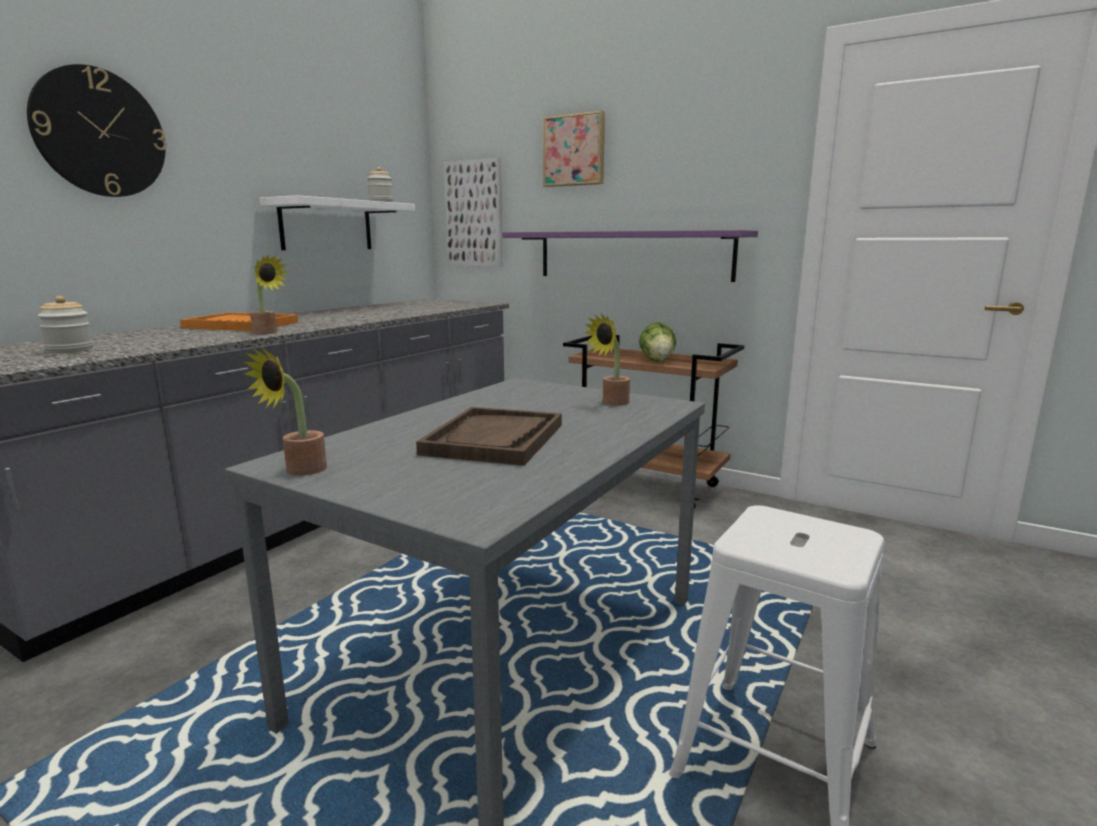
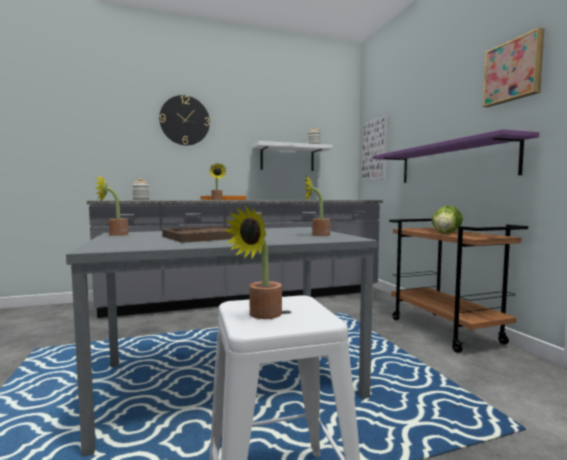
camera: 40 degrees right, 10 degrees down
(574, 150) = (422, 101): picture -> picture (513, 71)
(803, 549) = (260, 315): none -> potted plant

